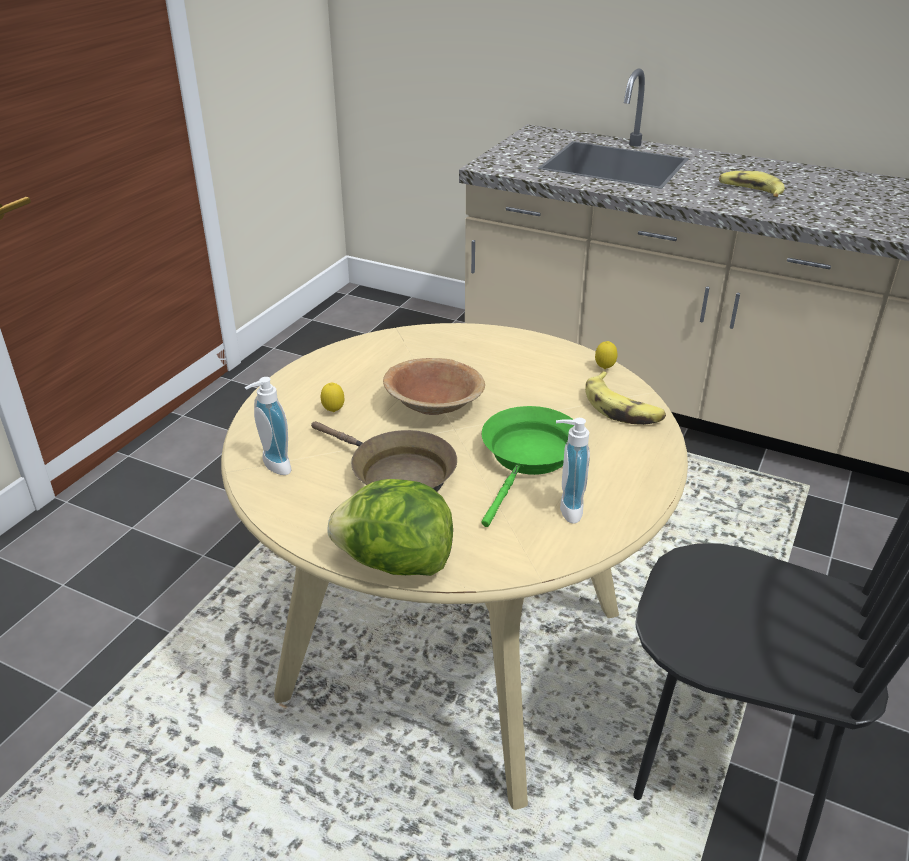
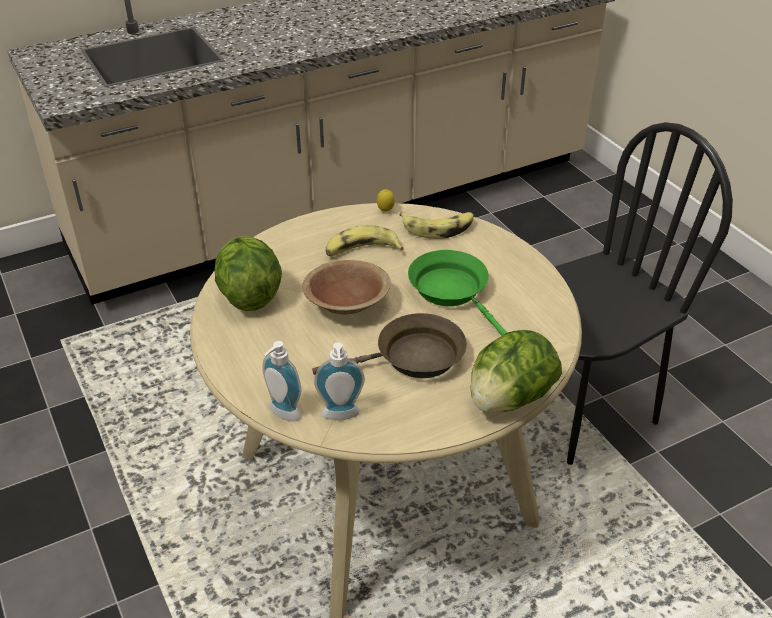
camera: 55 degrees left, 5 degrees up
(333, 411) = (298, 356): lemon -> none
(387, 354) = (248, 295): none -> lettuce
(566, 509) = (520, 302): soap dispenser -> soap dispenser (282, 414)
(750, 191) = (281, 36): banana -> banana (361, 251)

